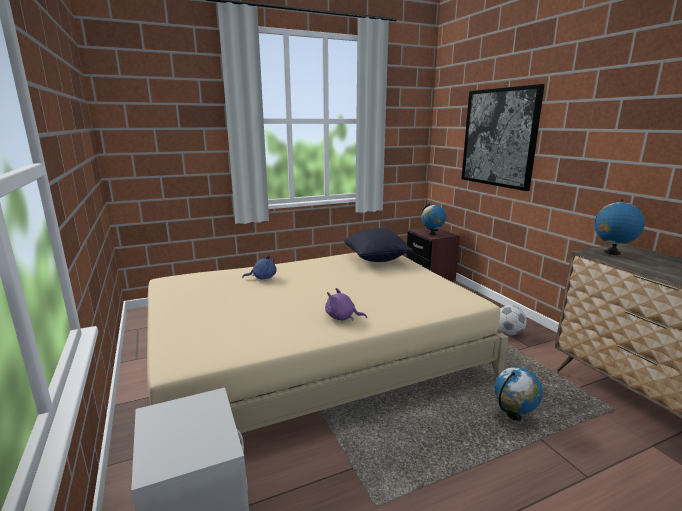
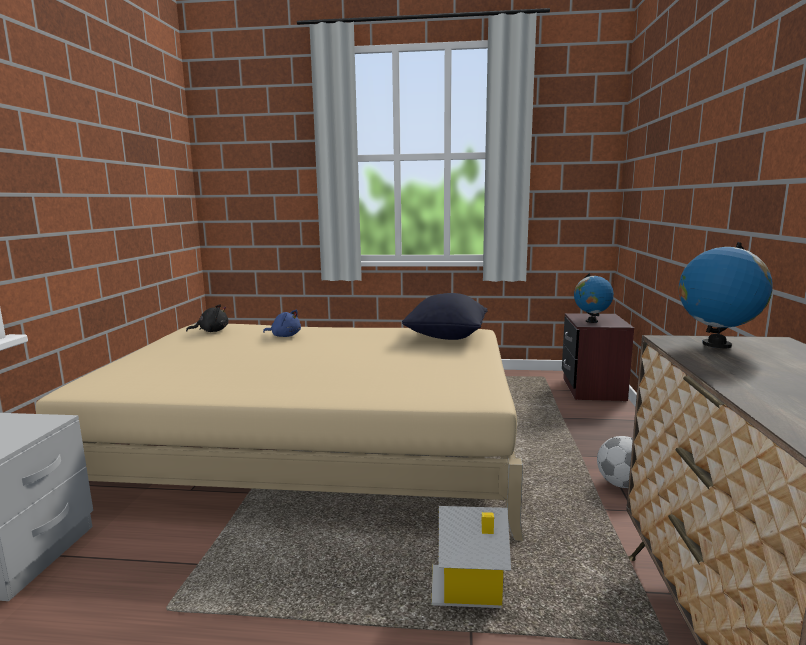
camera: 30 degrees right, 5 degrees down
(194, 284) = (211, 331): none -> black plush toy
(342, 317) = (286, 383): purple plush toy -> none
(499, 137) = (675, 164): picture -> none
(514, 417) = (469, 589): globe -> toy house

